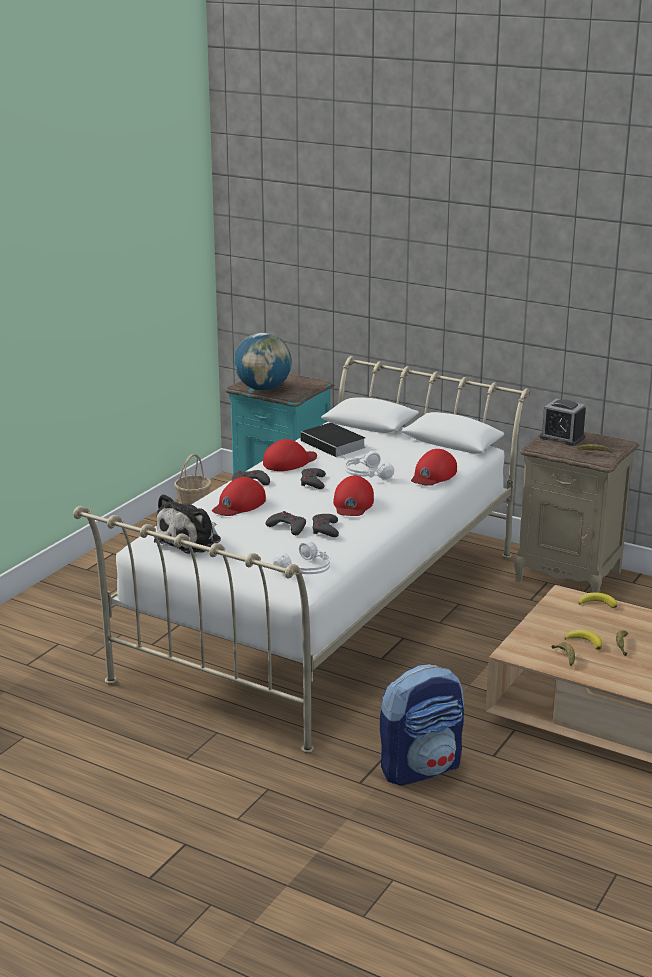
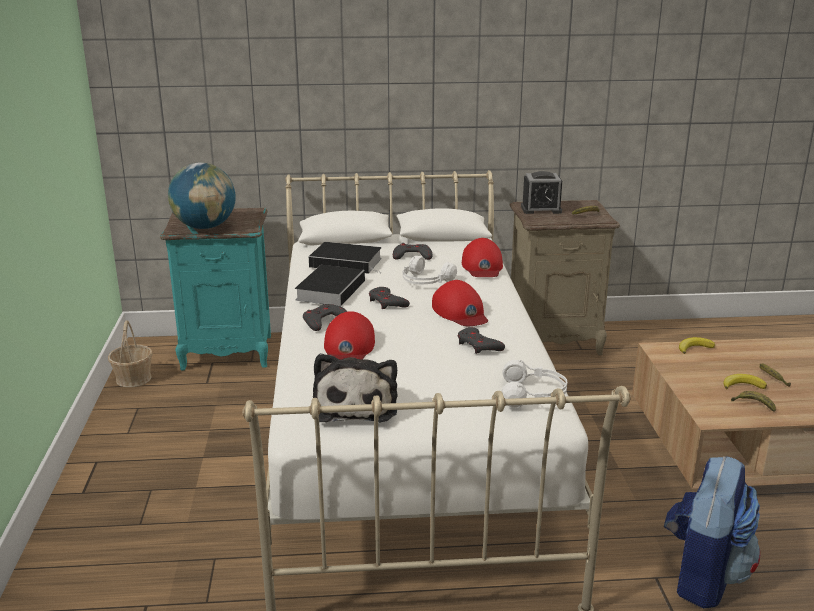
camera: 35 degrees left, 0 degrees up
(287, 527) = (438, 355): grey game controller -> grey game controller (412, 256)
(289, 462) = (331, 289): red cap -> book

